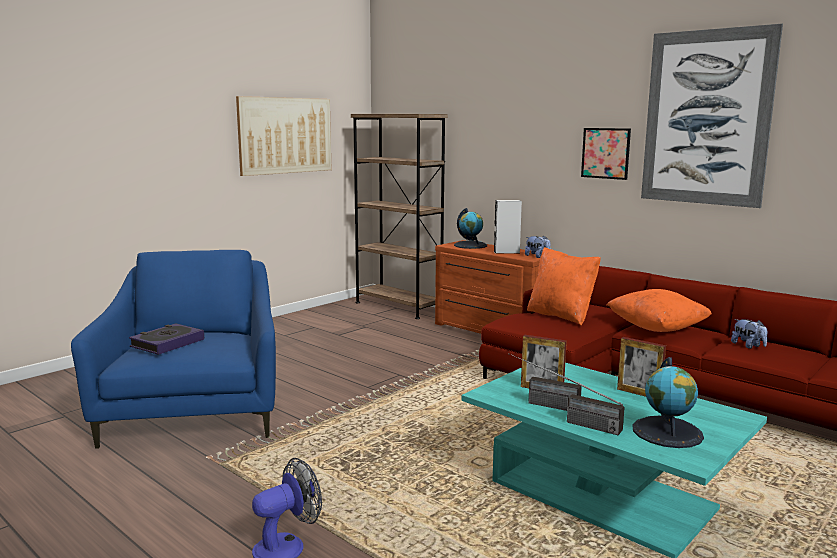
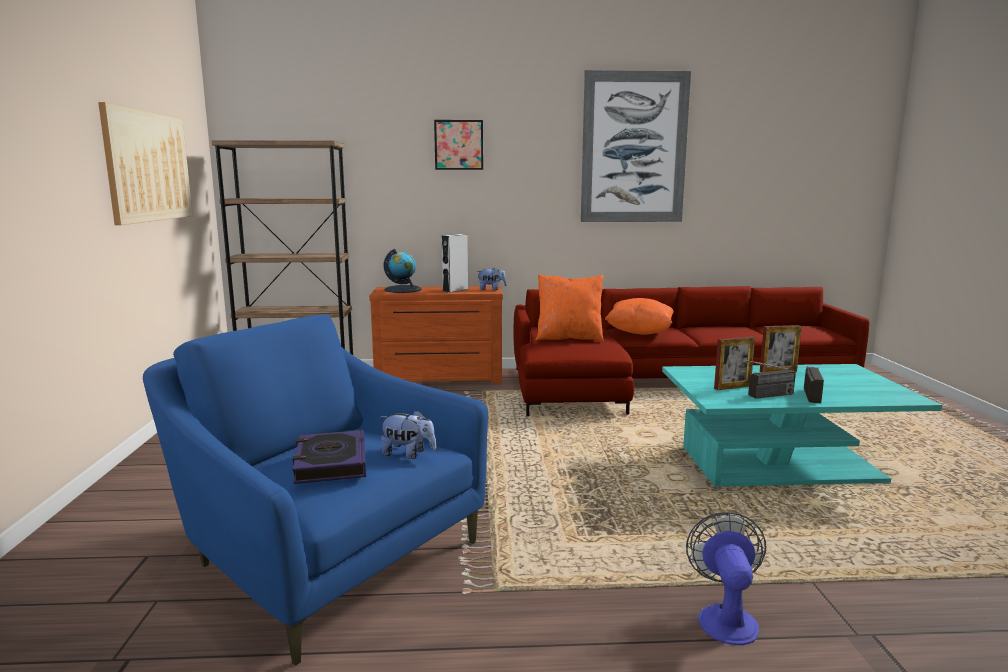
camera: 45 degrees left, 0 degrees up
(579, 423) = (815, 399): radio -> radio turned 60 degrees counterclockwise
(605, 153) = (542, 182): picture -> picture (458, 145)
(667, 432) = (857, 388): globe -> none
(748, 346) = (712, 330): plush toy -> plush toy (408, 454)

